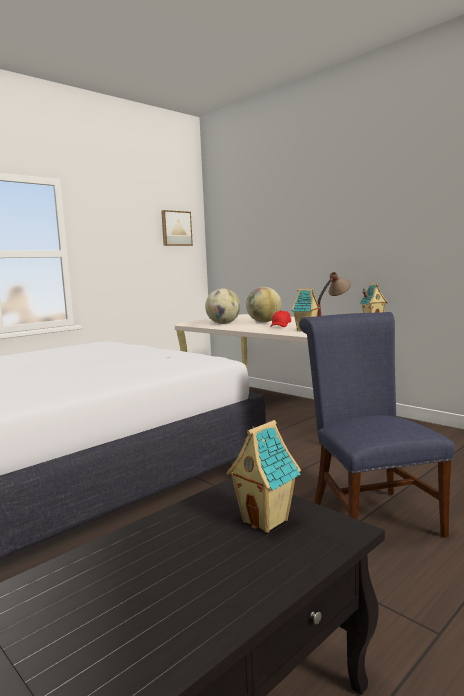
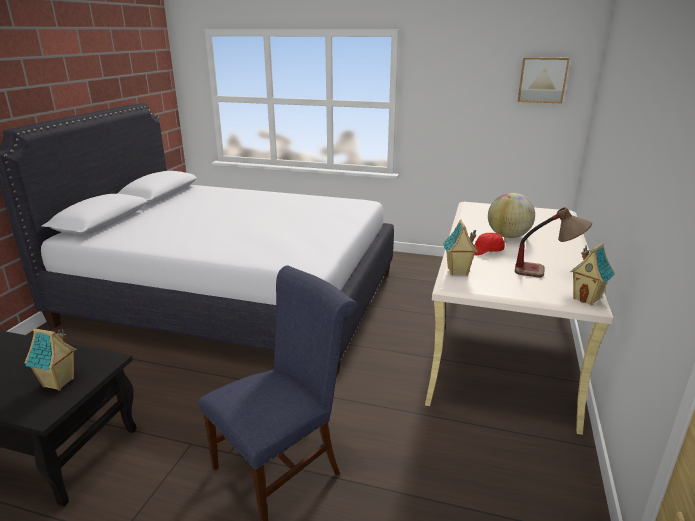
camera: 60 degrees right, 15 degrees up
(223, 323) = (473, 221): globe -> none

